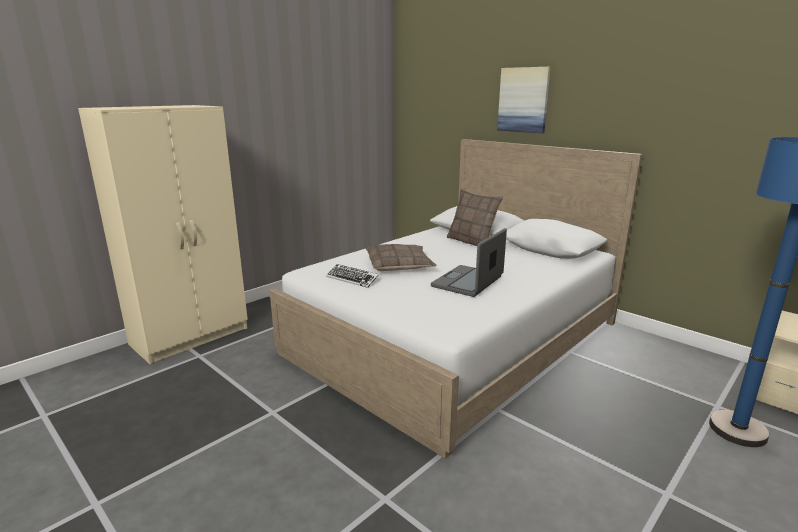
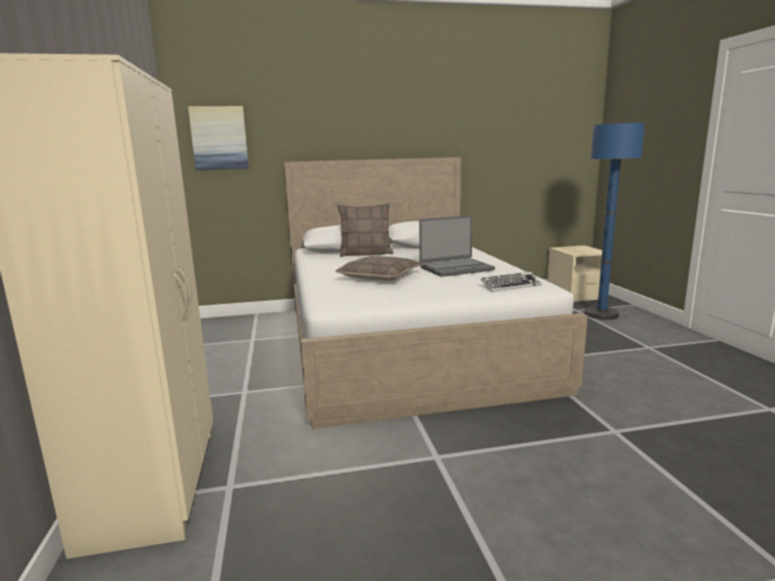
camera: 55 degrees left, 5 degrees down
(352, 279) = (387, 293): keyboard -> keyboard (511, 286)
(468, 282) = (456, 269): laptop -> laptop turned 90 degrees counterclockwise
(523, 100) = (348, 118): picture -> picture (219, 138)

